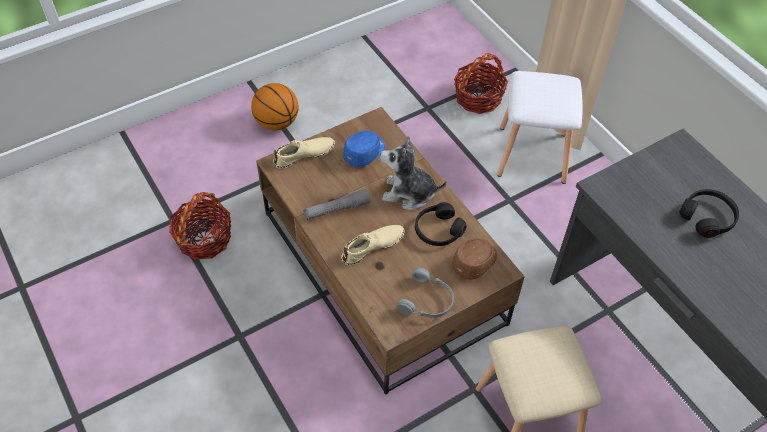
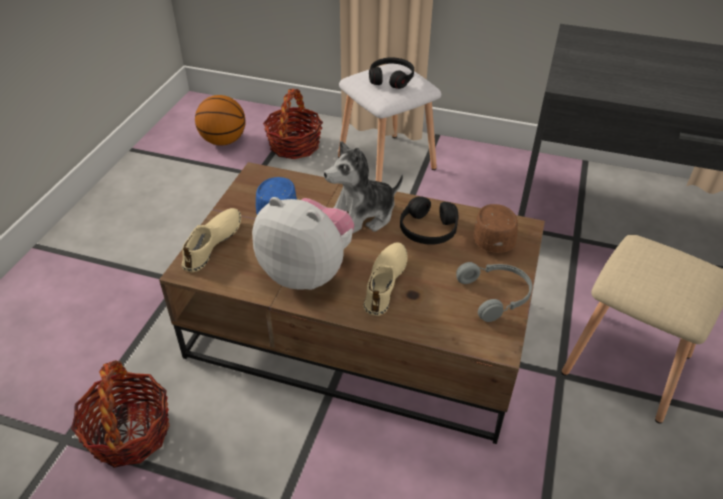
camera: 40 degrees left, 10 degrees down
(277, 122) = (108, 265): basketball -> basketball (223, 141)
(337, 209) = (307, 271): grey flashlight -> plush toy
(707, 217) = (664, 66): black headphones -> black headphones (391, 79)

